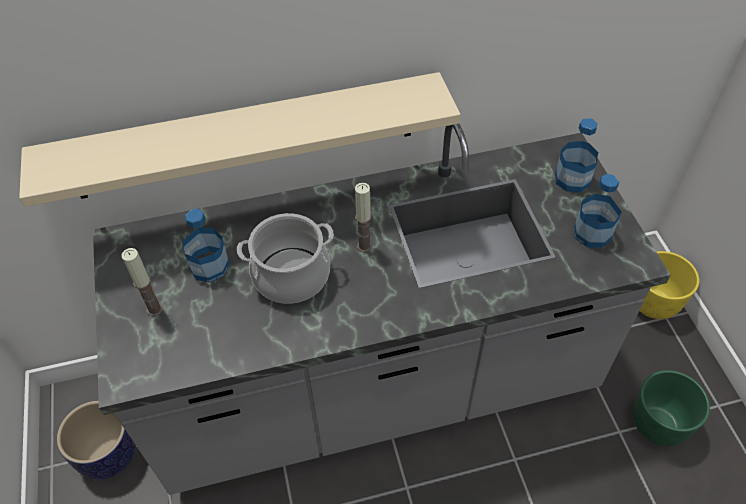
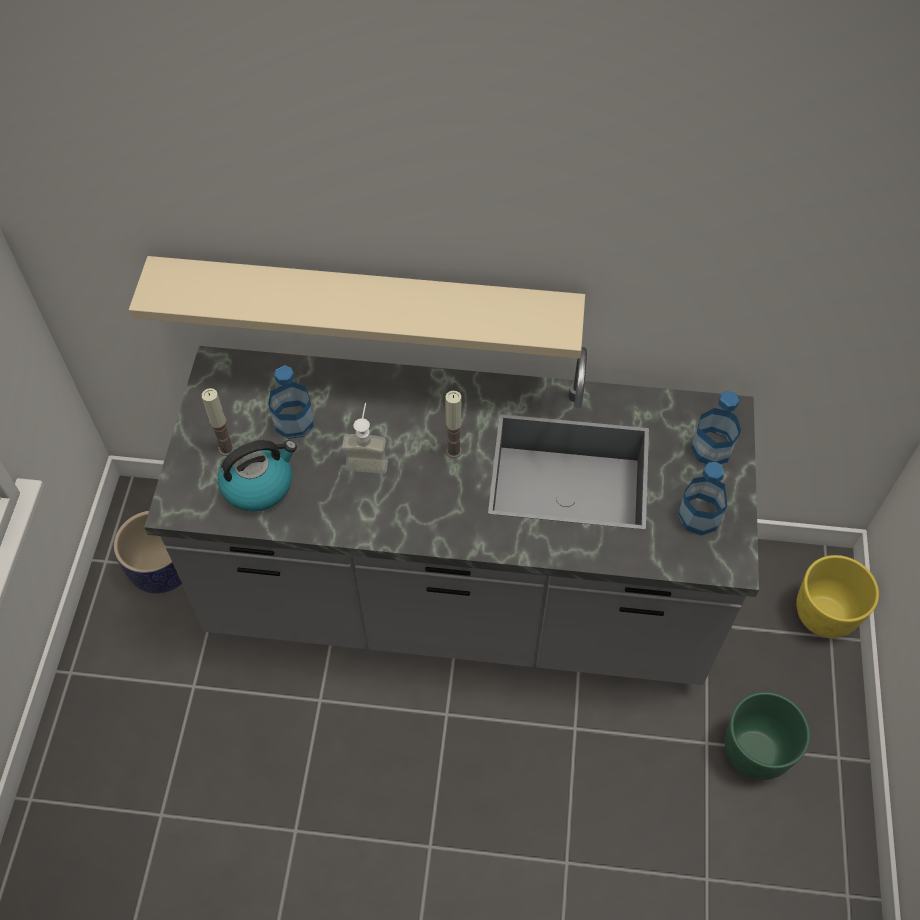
camera: 20 degrees right, 5 degrees up
(199, 331) = (259, 484): none -> kettle
(291, 276) = (368, 458): cooking pot -> soap dispenser

